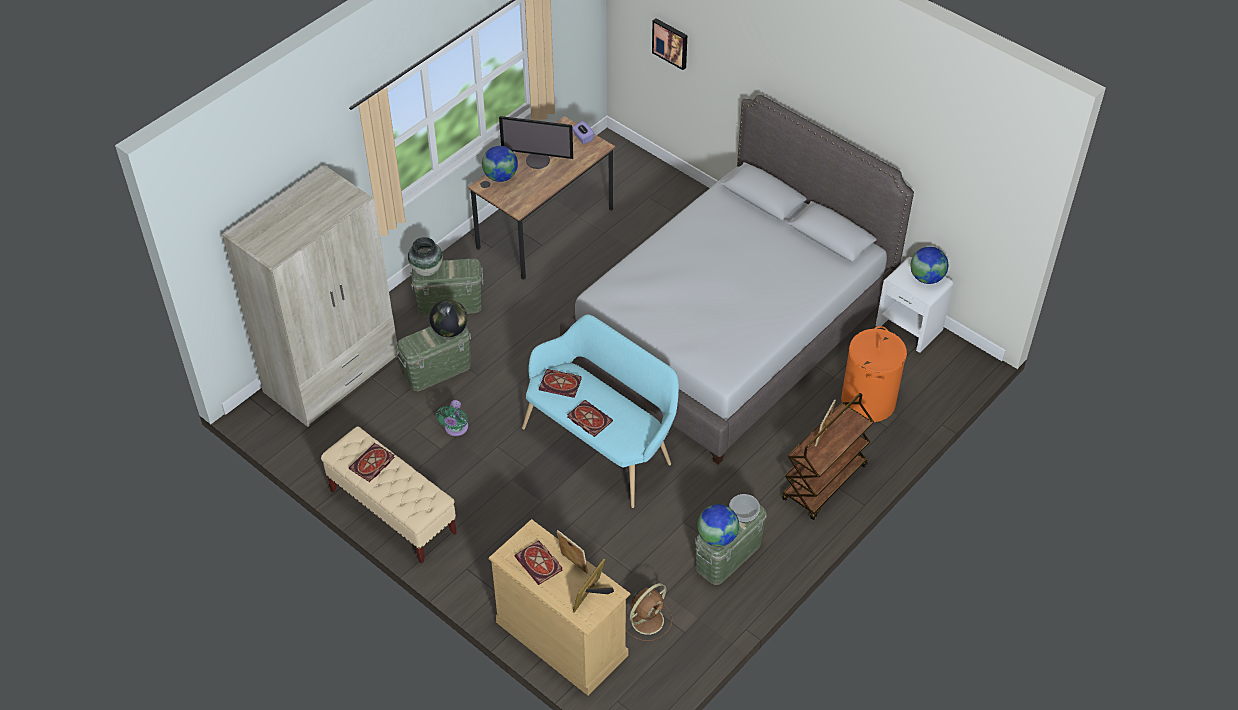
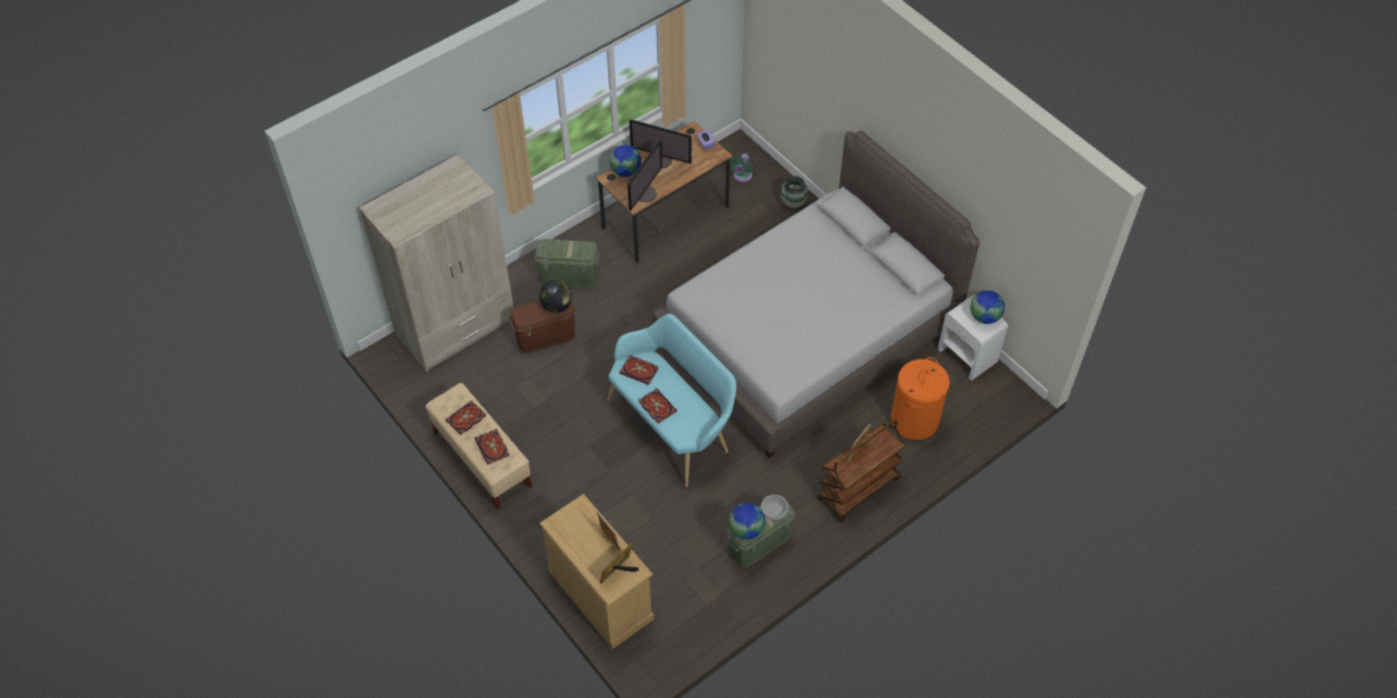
camera: 10 degrees right, 5 degrees up
(427, 270) = (549, 247): vase -> vase (793, 202)
(437, 371) = (545, 337): green storage box -> brown storage box
(455, 429) = (550, 392): green fan -> green fan (742, 177)
(527, 197) = (645, 194): none -> monitor
(540, 564) = (581, 535): book -> book (493, 448)
(648, 619) = (678, 589): brown fan -> none
(671, 43) = (793, 69): picture -> none

